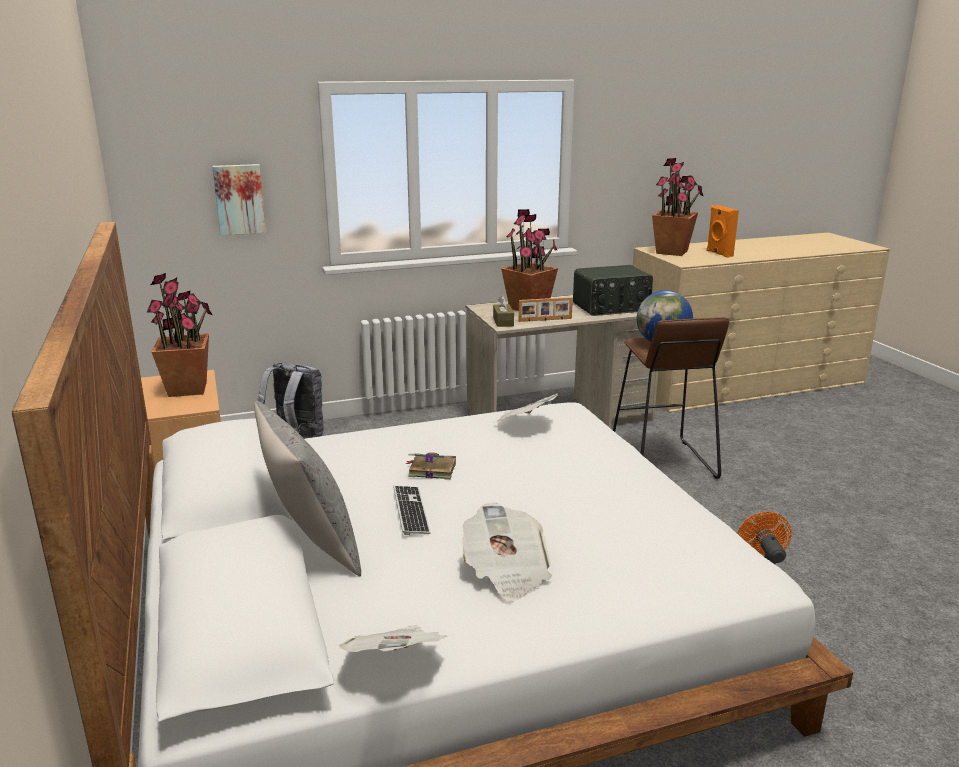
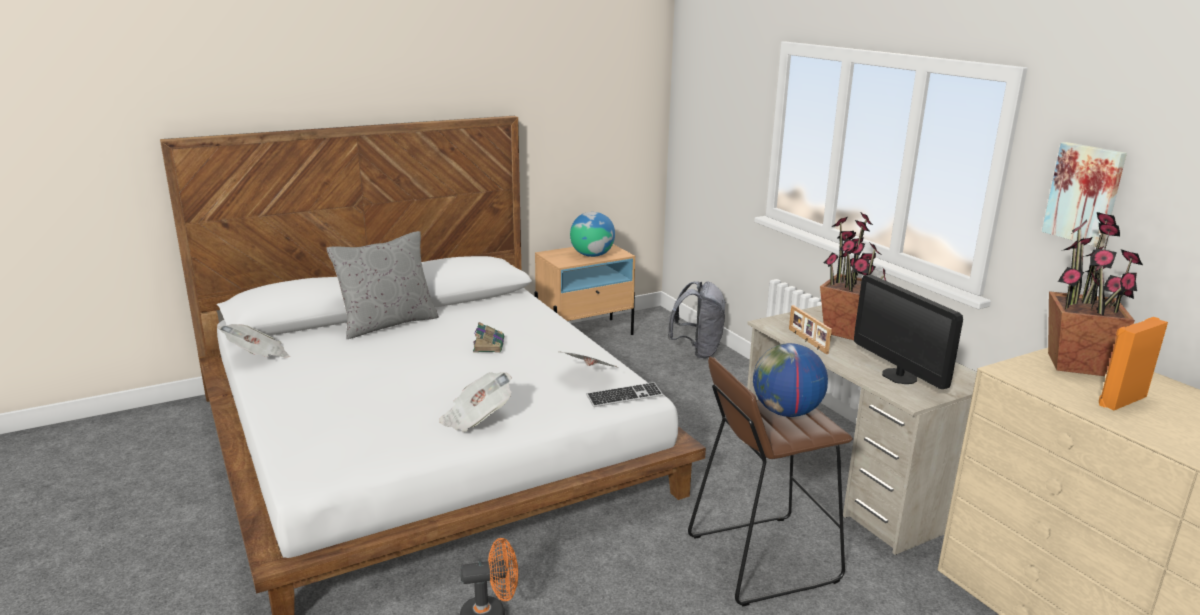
camera: 80 degrees right, 0 degrees up
(188, 389) = (592, 255): potted plant -> globe
(239, 199) = (724, 136): picture -> picture (1085, 193)
(411, 511) = (424, 344): keyboard -> keyboard (624, 396)
(503, 321) = (782, 322): brown tissue box -> none
(506, 572) = (338, 379): newspaper -> newspaper (476, 419)
(611, 307) = (899, 376): radio -> monitor

